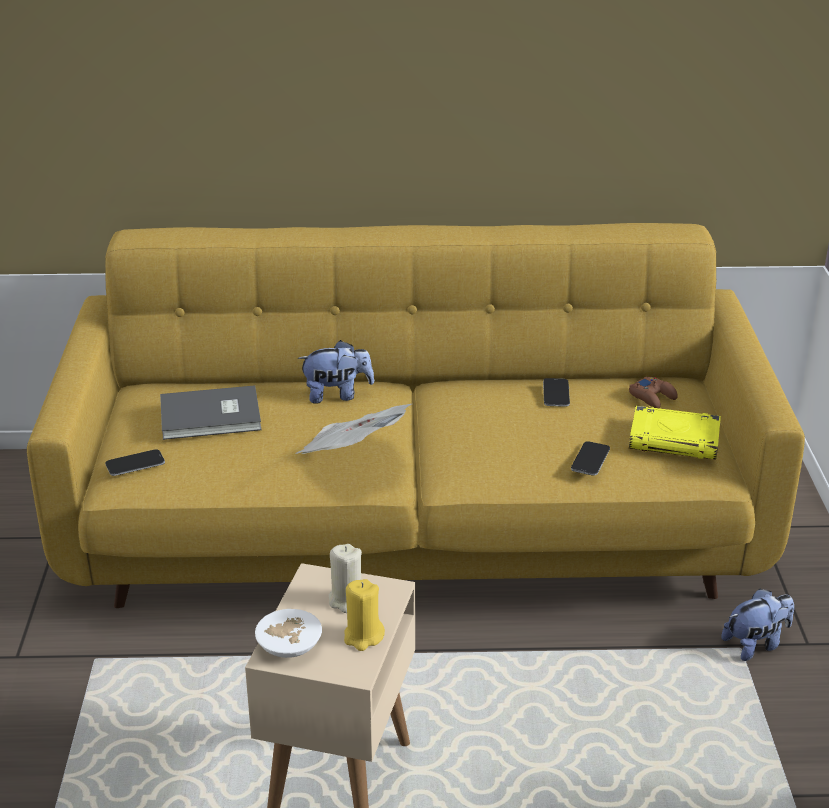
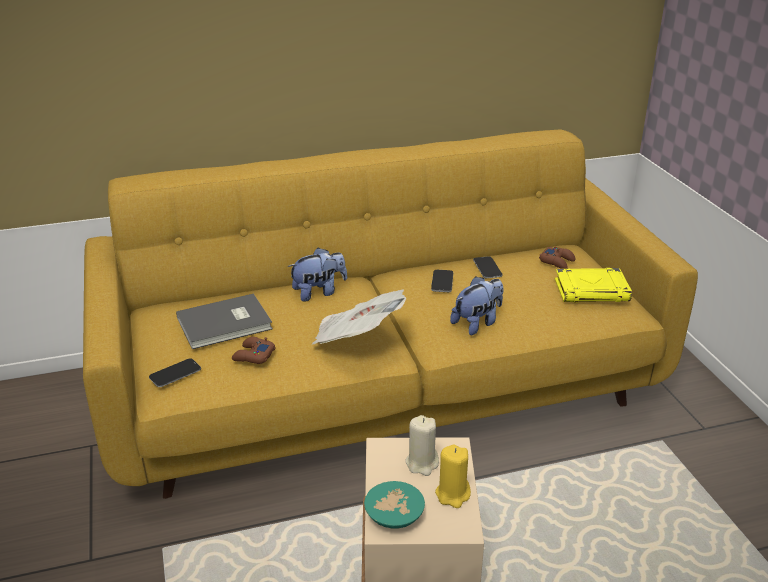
camera: 15 degrees left, 0 degrees up
(227, 457) = (253, 356): none -> brown game controller
(286, 646) = (392, 516): white bowl -> turquoise bowl
(590, 459) = (540, 314): phone -> phone (442, 282)
(756, 644) = (670, 435): plush toy -> plush toy (477, 323)

